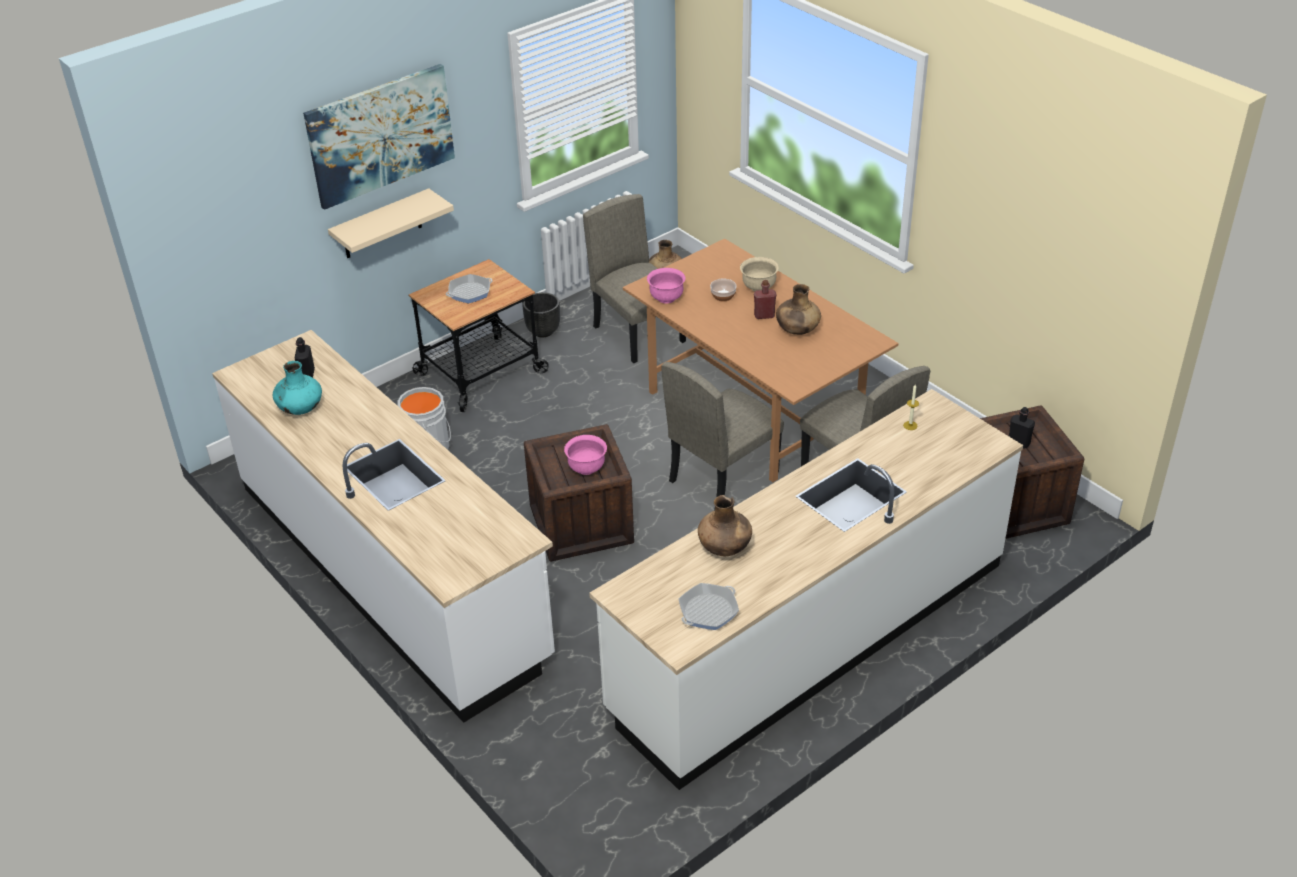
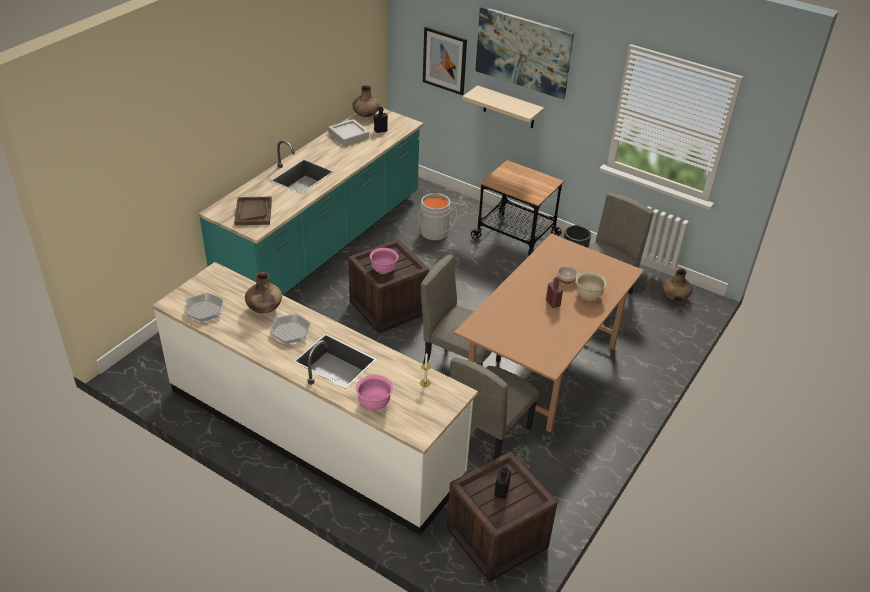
camera: 70 degrees right, 0 degrees up
(266, 231) = (445, 60): none -> picture
(300, 409) = (349, 135): turquoise vase -> grey tray
(392, 570) = (324, 244): white counter -> turquoise counter
(469, 292) = (522, 180): frying pan -> frying pan (290, 332)
(472, 538) = (253, 212): none -> brown tray
(666, 298) = (548, 254): pink bowl -> pink bowl (374, 403)
(797, 330) = (542, 322): brown vase -> brown vase (366, 115)

